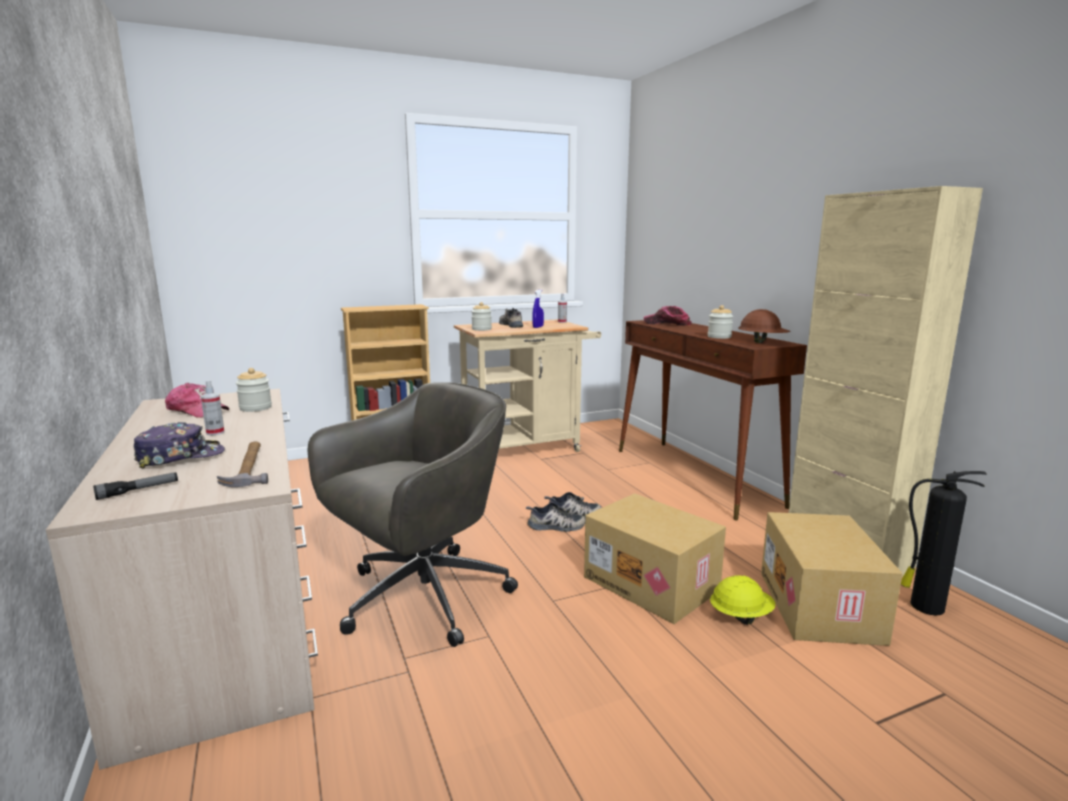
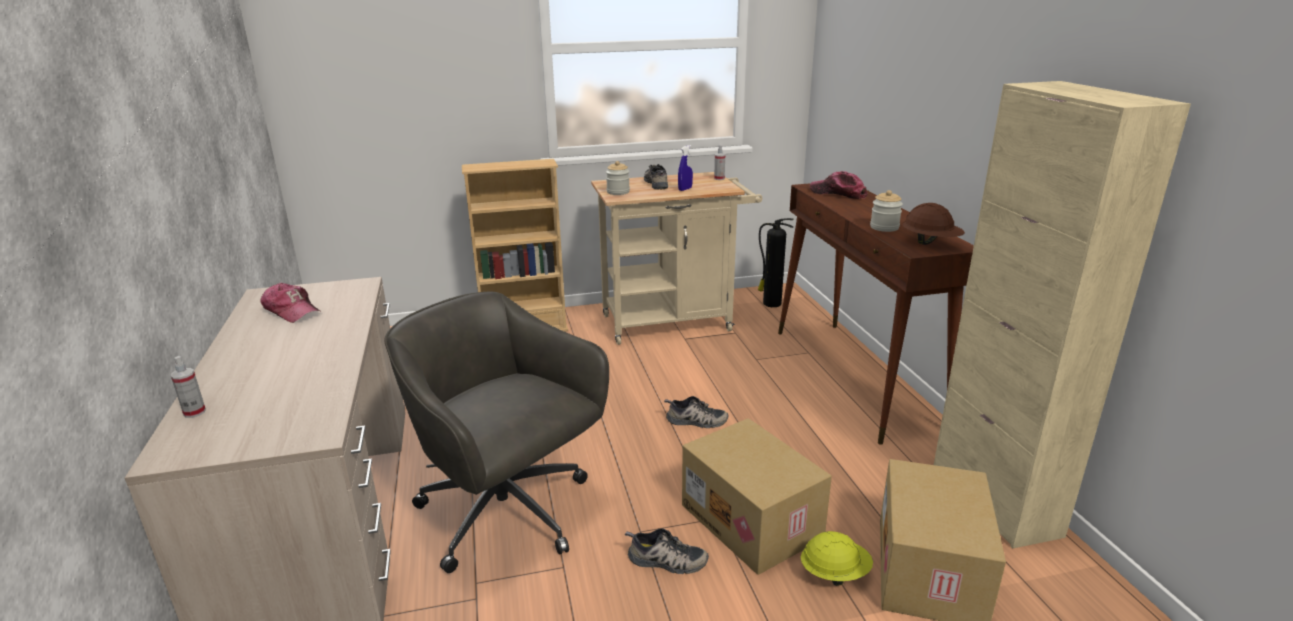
camera: 10 degrees right, 10 degrees up
(138, 491) = (210, 432): flashlight -> none
(180, 457) = (258, 384): cap -> none
(215, 432) = (299, 348): spray bottle -> spray bottle (194, 412)
(248, 466) = (315, 404): hammer -> none
(255, 408) = (348, 310): jar -> none
(420, 598) = (508, 514): grey office chair -> grey office chair turned 105 degrees counterclockwise
(555, 526) = (672, 435): shoe -> shoe (666, 561)
(924, 606) = (1055, 584): fire extinguisher -> fire extinguisher (770, 303)

